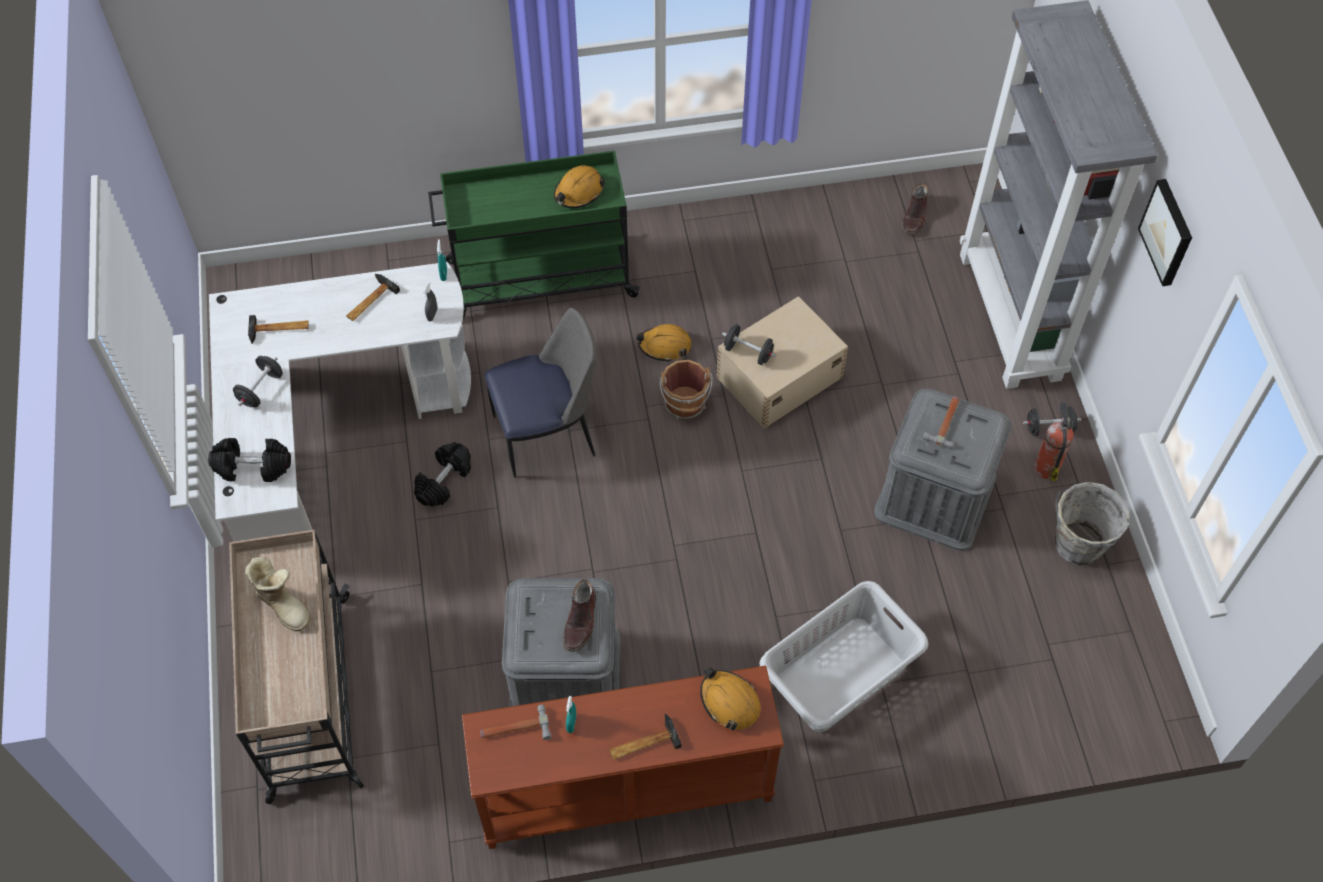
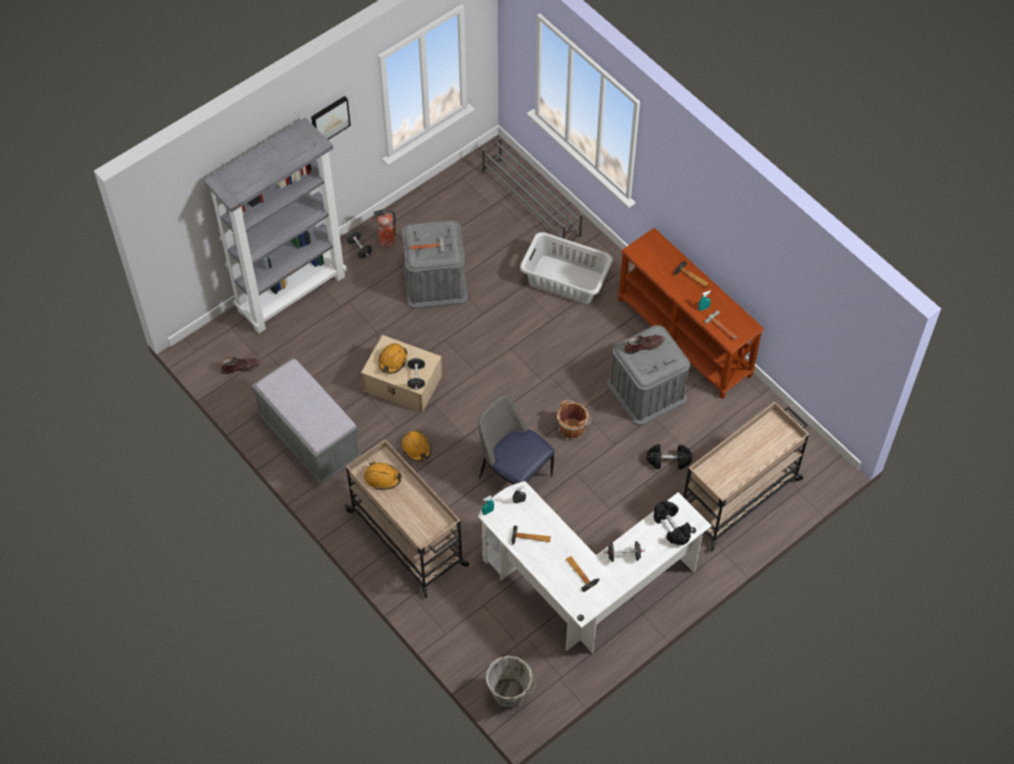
camera: 120 degrees left, 0 degrees up
(284, 604) = (731, 464): boot -> none
(444, 481) = (577, 509): black dumbbell -> black dumbbell (668, 461)
(539, 279) = (408, 539): green cart -> beige cart
(685, 405) = (451, 418): brown bucket -> brown bucket (572, 428)
(729, 702) = (649, 255): orange hard hat -> orange hard hat (392, 361)
(757, 242) = (309, 438): none -> grey bench
(1021, 705) = (531, 205): none -> grey shoe rack
(1076, 546) = (427, 213): grey bucket -> grey bucket (510, 694)

